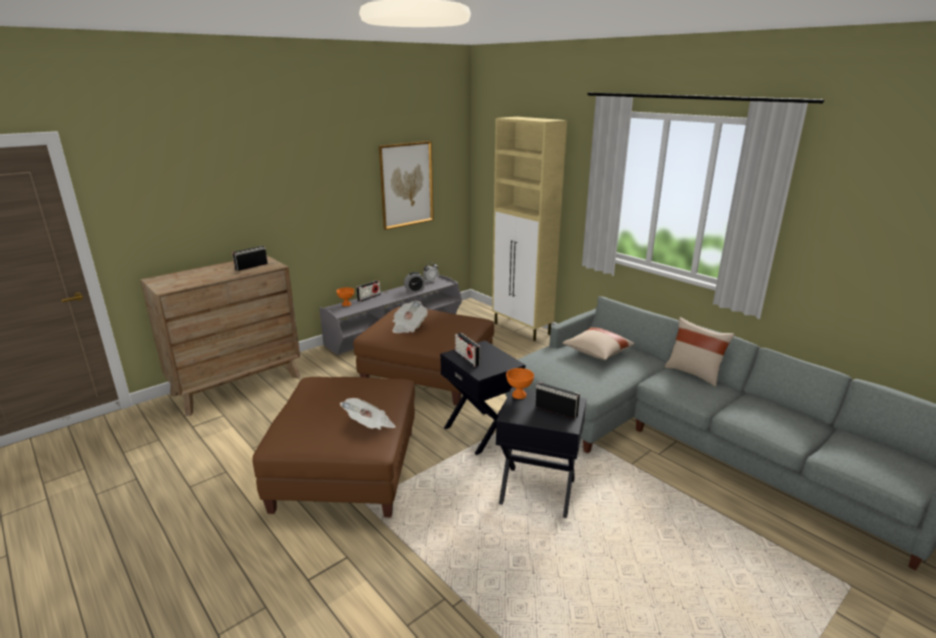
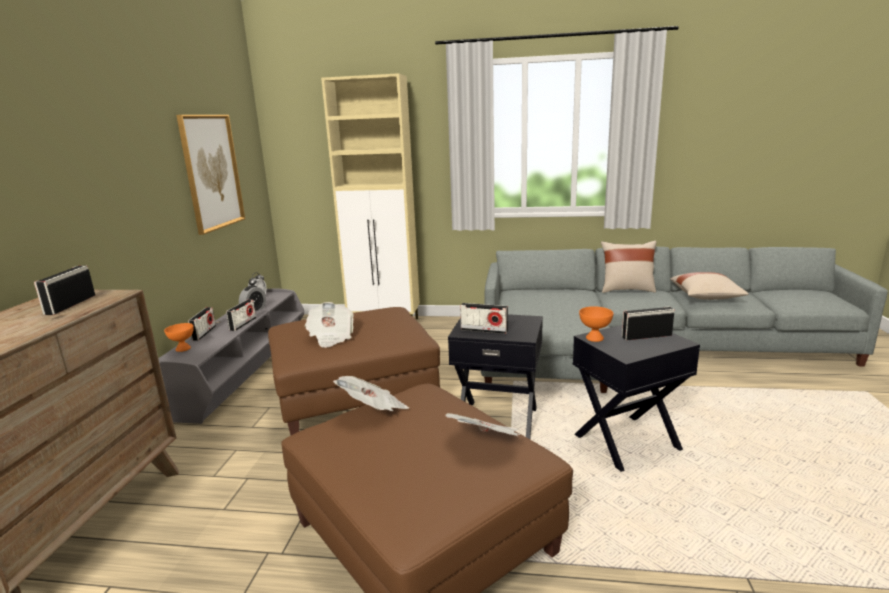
camera: 40 degrees left, 5 degrees down
(351, 381) = (373, 410): none -> newspaper
(395, 298) = (243, 324): none -> radio
(596, 353) = (541, 299): beige pillow -> beige pillow (706, 297)

